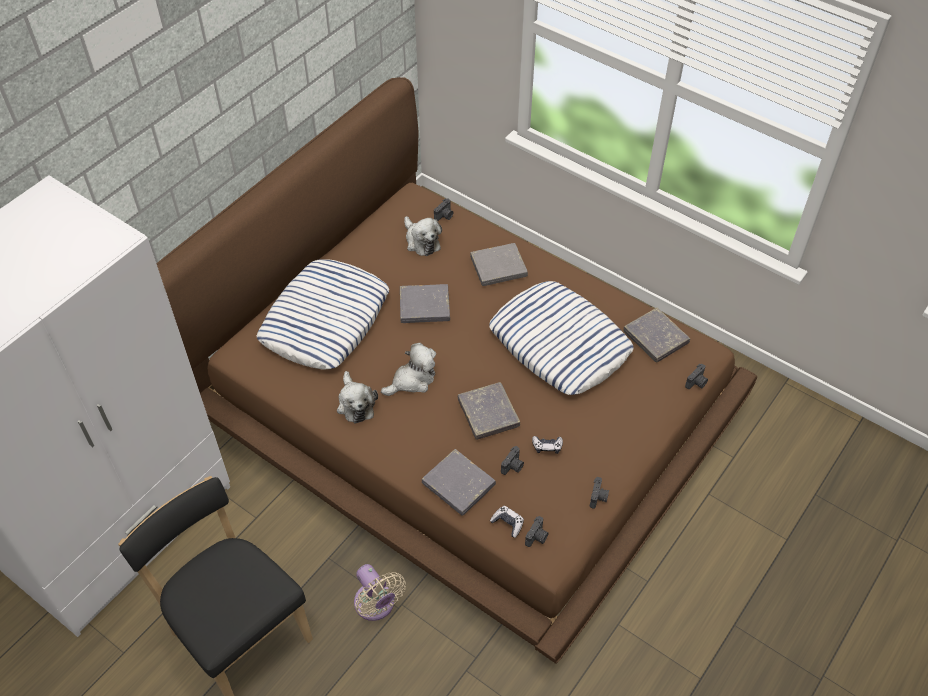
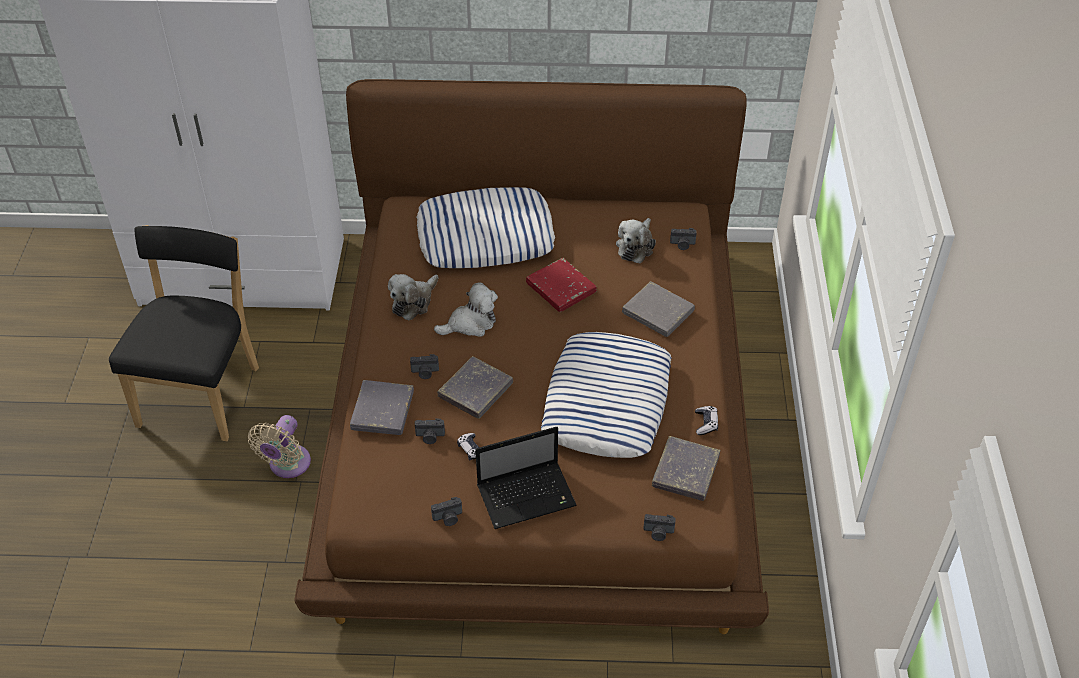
camera: 55 degrees right, 5 degrees down
(412, 380) = (470, 324): plush toy -> plush toy turned 45 degrees counterclockwise
(424, 306) = (561, 288): grey book -> red book
(508, 523) = (367, 465): game controller -> game controller (706, 423)
(537, 537) = (368, 493): camera -> camera (425, 372)
(612, 437) = (528, 495): none -> laptop

